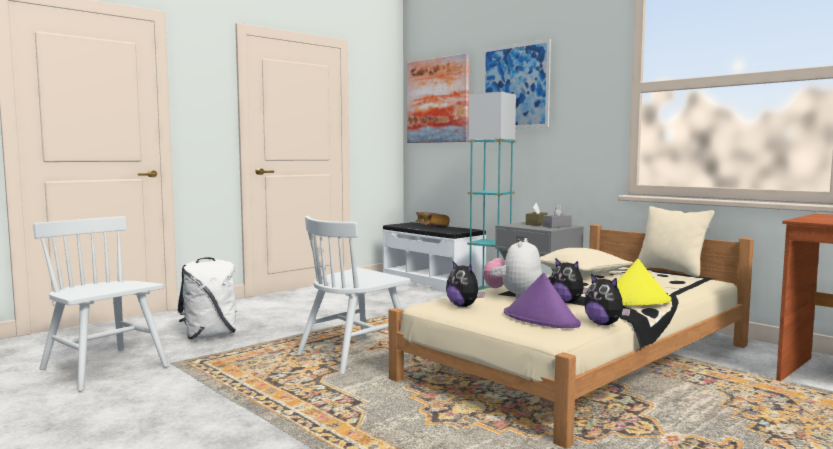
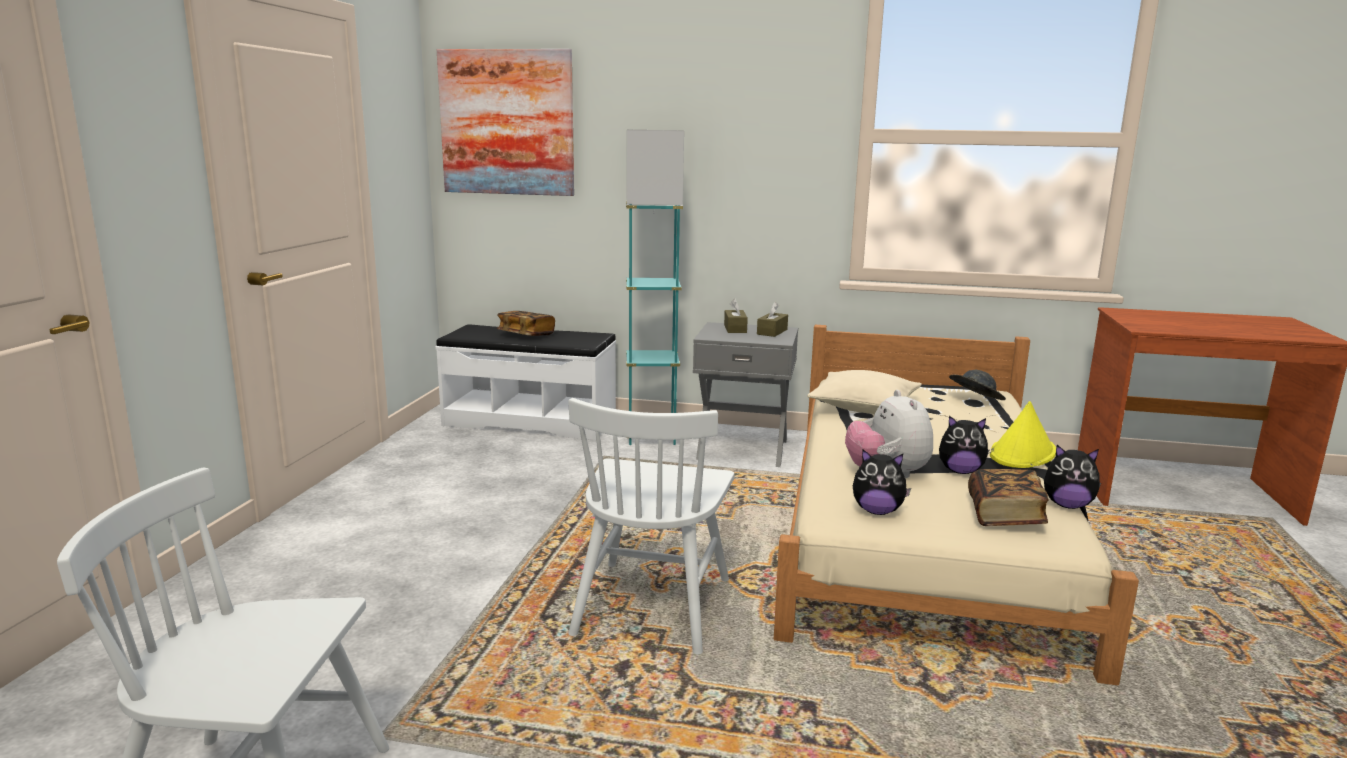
camera: 35 degrees left, 10 degrees up
(209, 336) = (344, 641): white backpack -> none
(515, 86) = (664, 114): picture -> none
(541, 319) = (1005, 515): purple hat -> book
(557, 226) = (772, 332): grey tissue box -> brown tissue box
(671, 271) = (929, 381): beige pillow -> none
(680, 281) = (974, 401): none -> grey hat

